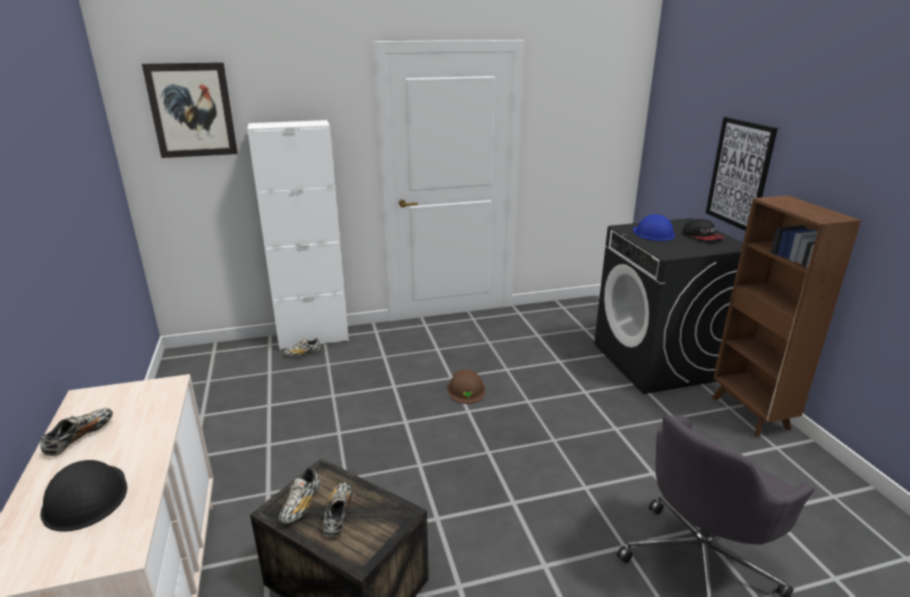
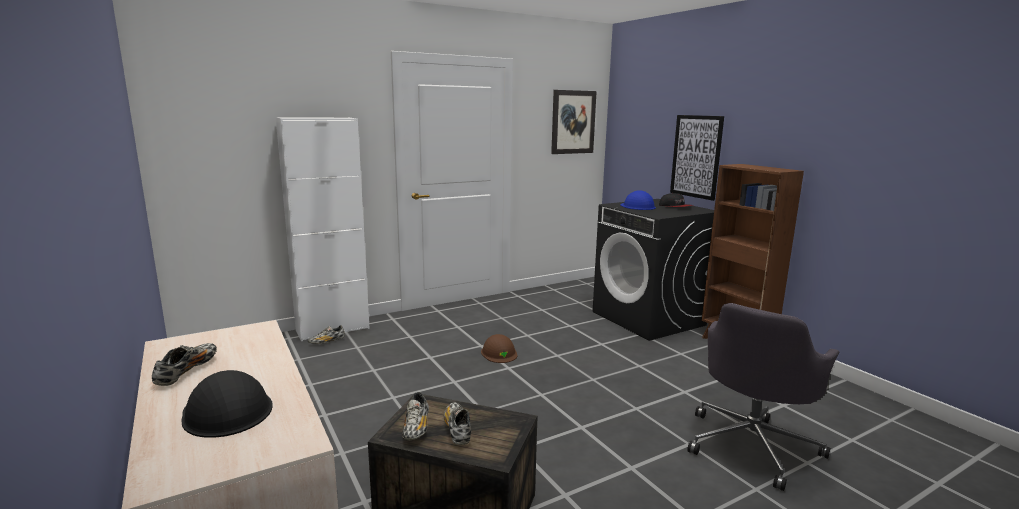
camera: 15 degrees left, 10 degrees down
(192, 110) = (220, 103): picture -> picture (573, 122)

